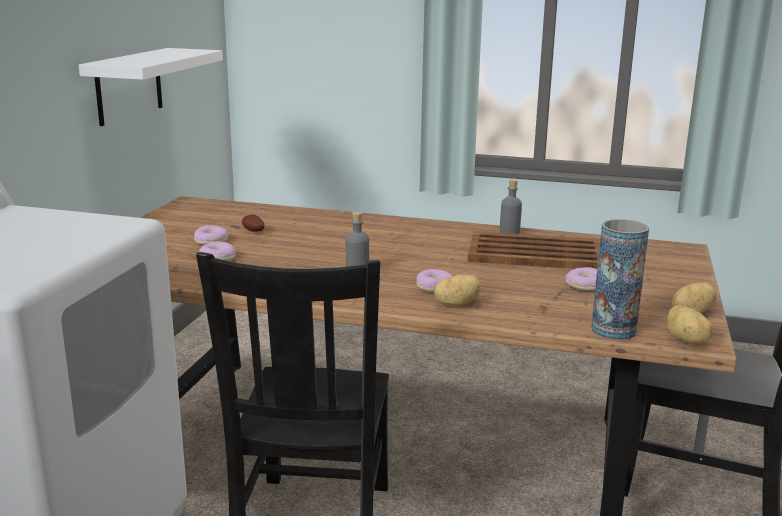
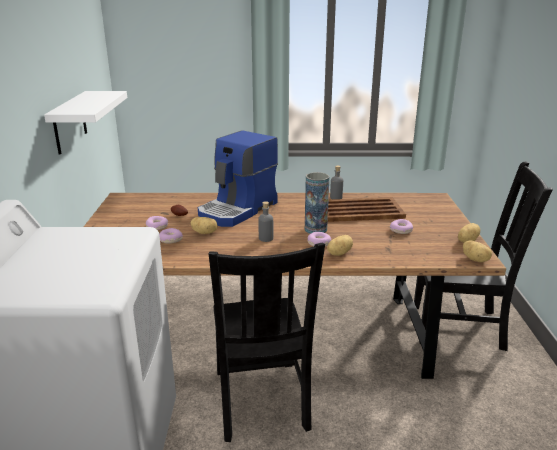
camera: 15 degrees left, 5 degrees up
(272, 255) = (204, 232): none -> potato
(344, 233) = (238, 210): none -> coffee machine
(613, 330) = (434, 259): vase -> vase (315, 229)

